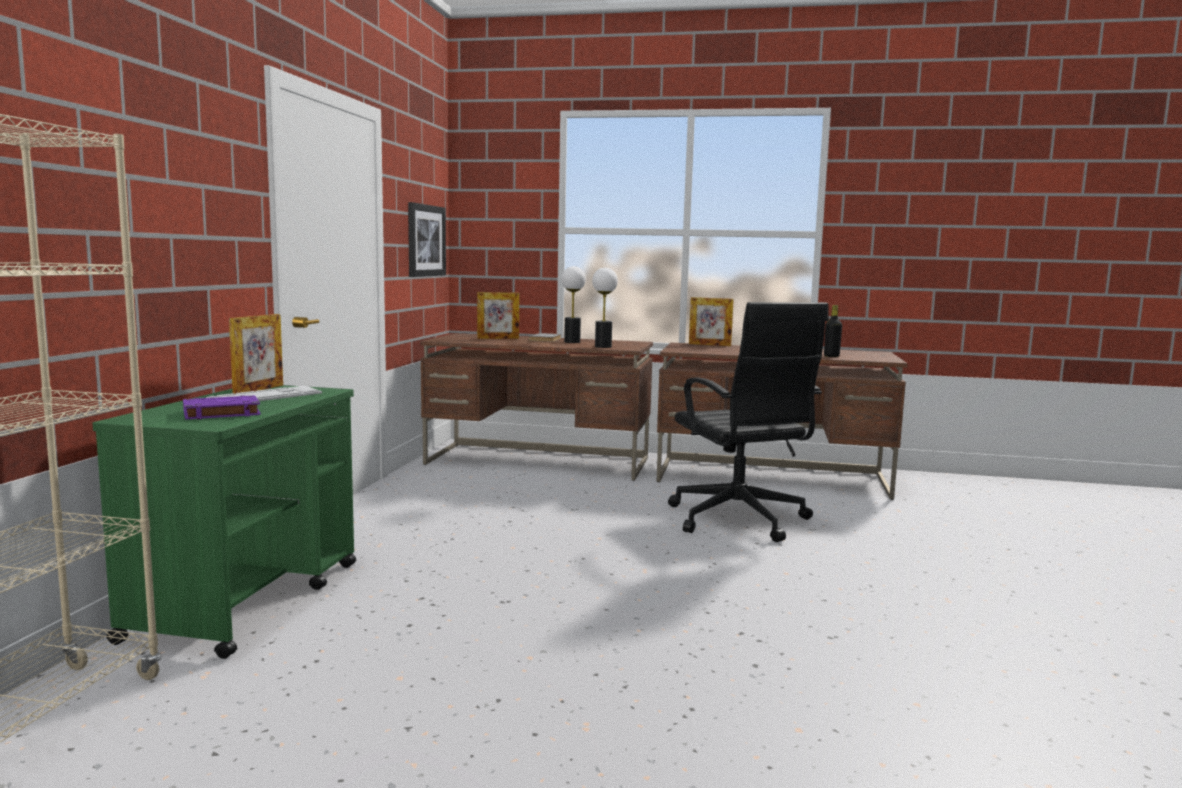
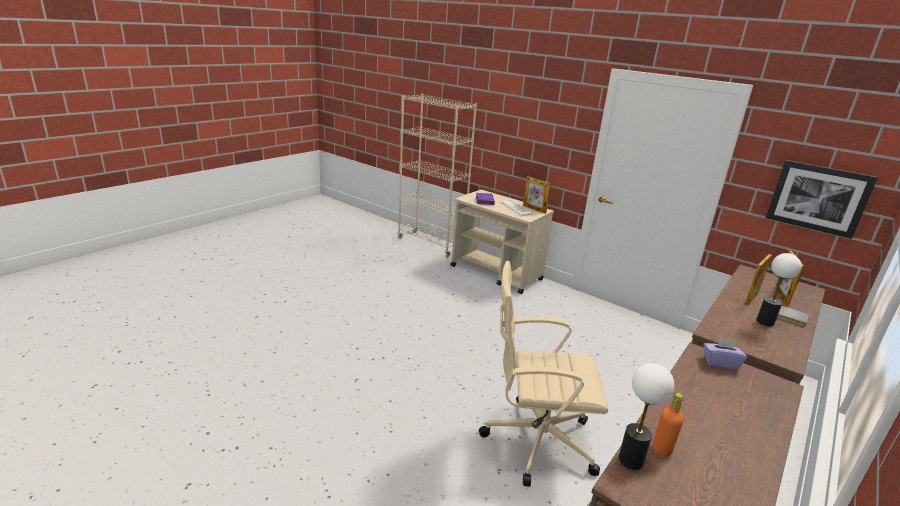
camera: 115 degrees right, 15 degrees up
(248, 599) = (496, 273): green cart -> beige cart
(603, 347) = (724, 325): table lamp -> table lamp (631, 460)
(680, 349) = (720, 363): none -> purple tissue box
(709, 345) = (781, 404): picture frame -> picture frame (751, 298)
(739, 520) = (535, 440): black office chair -> beige office chair
(831, 356) = (661, 449): black bottle -> orange bottle

